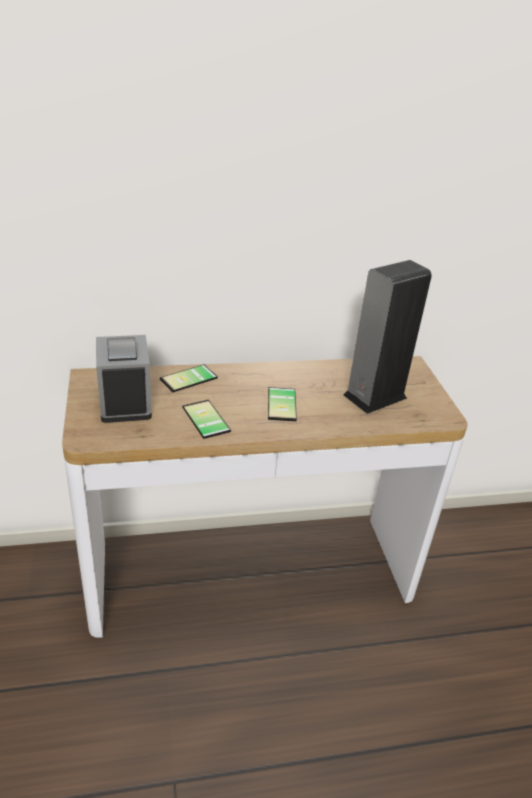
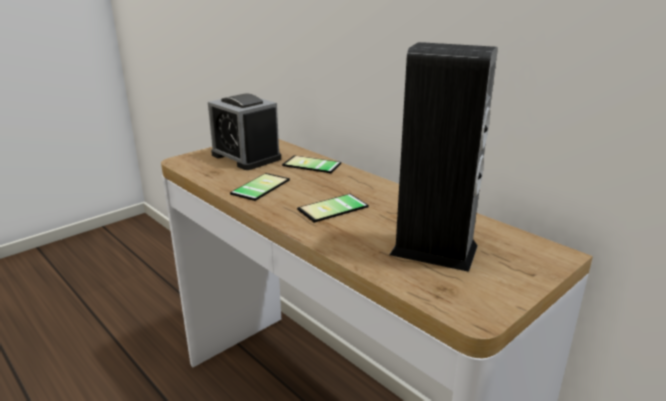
camera: 60 degrees right, 10 degrees down
(125, 401) = (246, 157): alarm clock -> alarm clock turned 90 degrees clockwise

